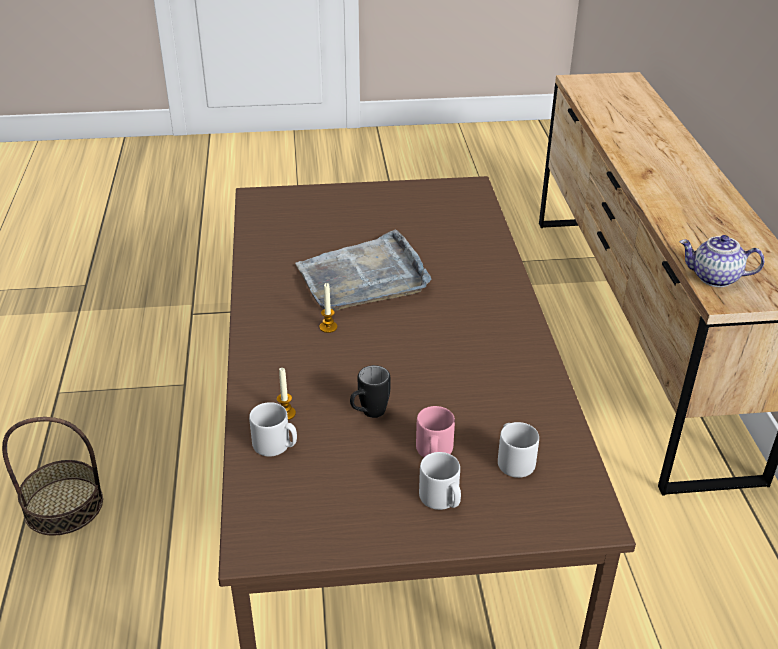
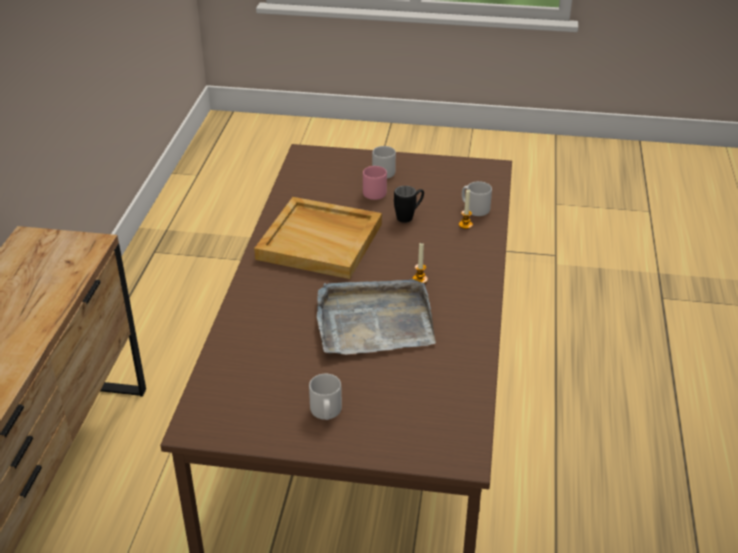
camera: 165 degrees left, 0 degrees up
(64, 506) = (654, 475): basket -> none
(467, 357) = (321, 241): none -> beige tray
(514, 461) = (330, 181): grey mug -> grey mug (326, 412)
(714, 278) = (75, 260): teapot -> none

